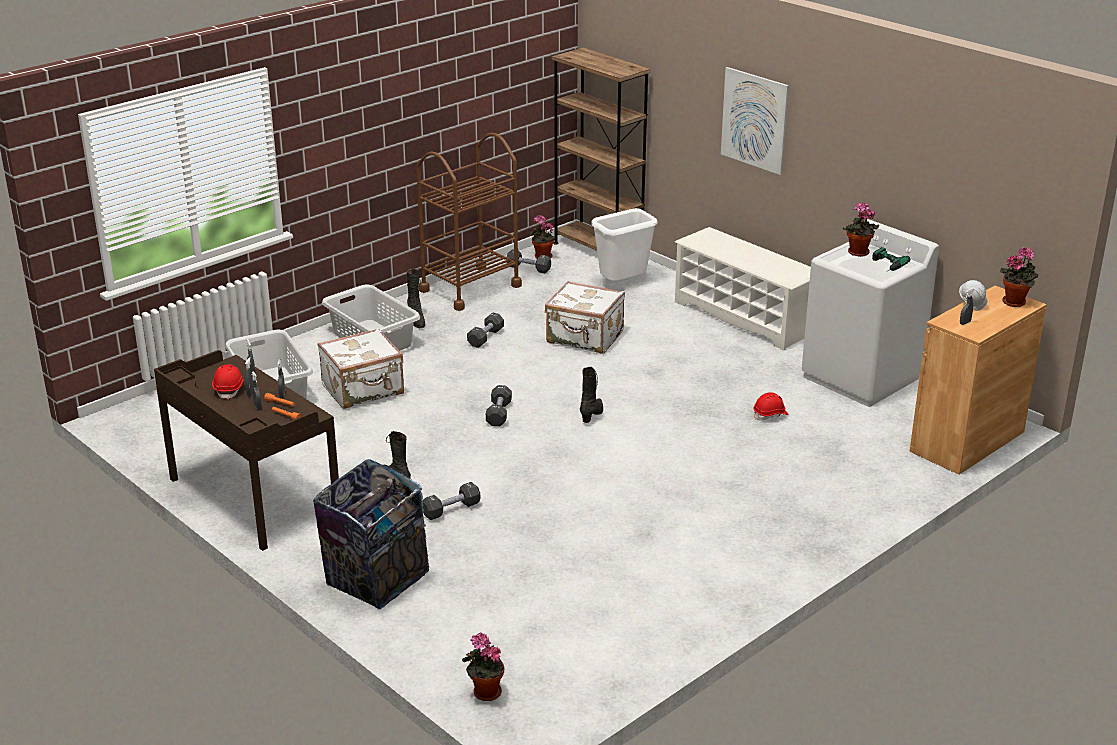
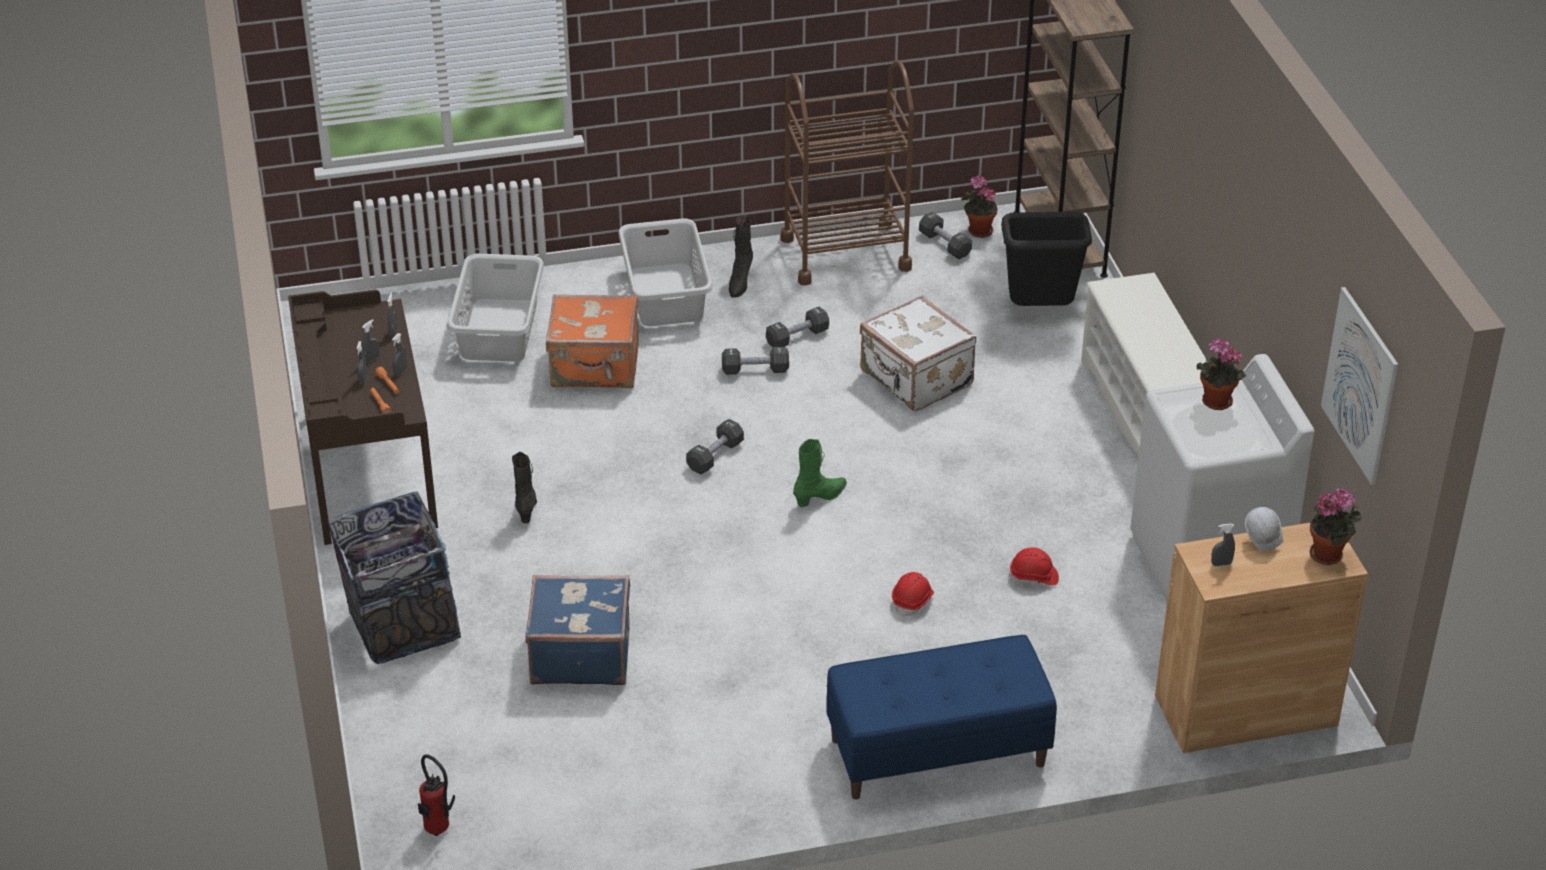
camera: 30 degrees right, 10 degrees up
(229, 389) = (355, 346): red hard hat -> red hard hat (913, 601)
(364, 390) = (595, 368): white suitcase -> orange suitcase
(451, 510) = (552, 568): black dumbbell -> black dumbbell (755, 370)
(484, 692) = (396, 805): potted plant -> none
(524, 552) = (580, 654): none -> blue suitcase
(535, 697) = (438, 832): none -> fire extinguisher
(592, 414) = (820, 497): black boot -> green boot
(623, 285) = (1040, 311): white trash can -> black trash can
(754, 120) = (1204, 157): picture -> picture (1360, 385)
(819, 525) = (937, 753): none -> blue bench
(885, 265) = (1230, 434): power drill -> none

